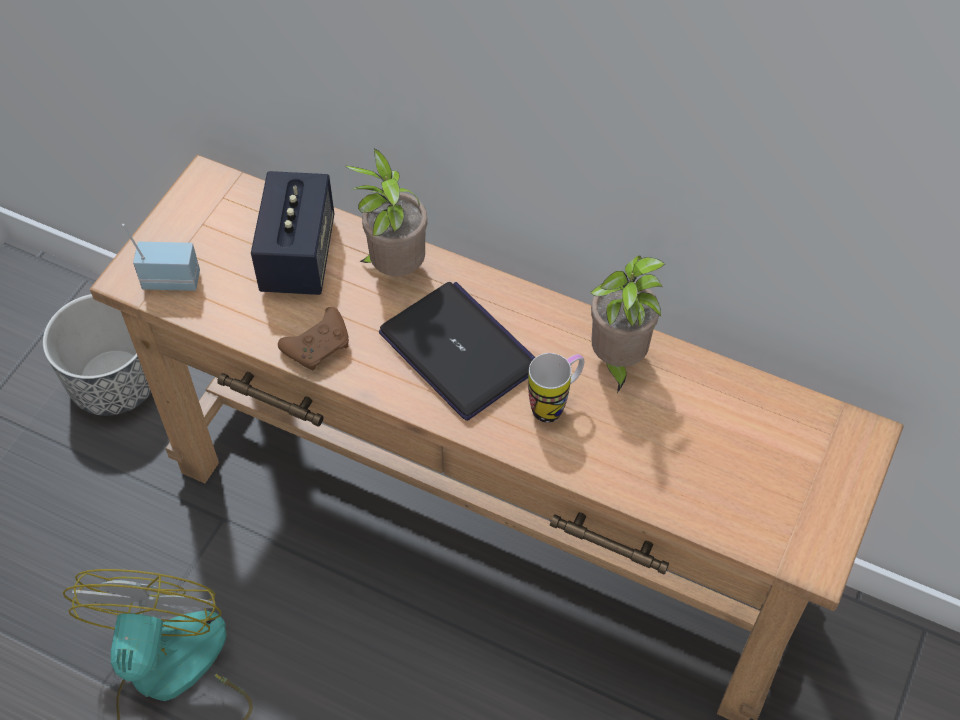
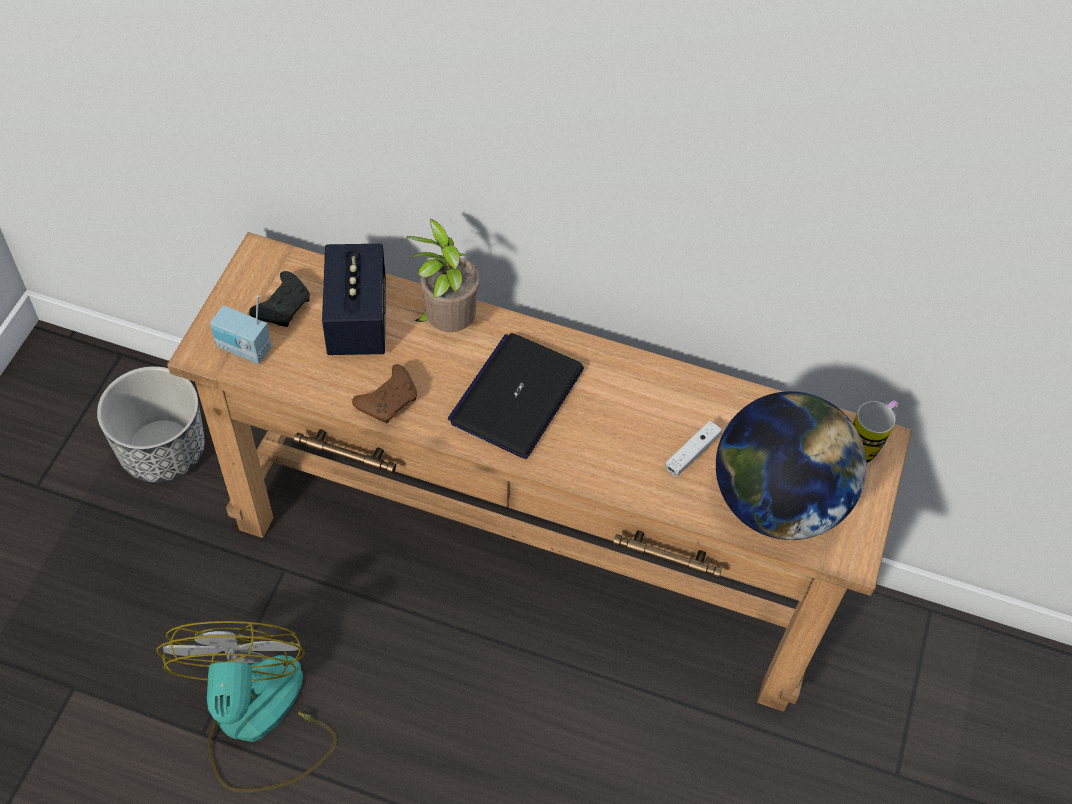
camera: 10 degrees left, 0 degrees up
(171, 279) = (243, 349): radio -> radio turned 150 degrees counterclockwise
(222, 236) = (284, 306): none -> black game controller
(459, 351) = (517, 396): laptop -> laptop turned 105 degrees counterclockwise
(555, 405) = (608, 436): mug -> mug (867, 446)
(617, 361) = (658, 393): potted plant -> none
(647, 431) = (692, 453): none -> white game controller
(735, 494) = (776, 502): none -> globe

